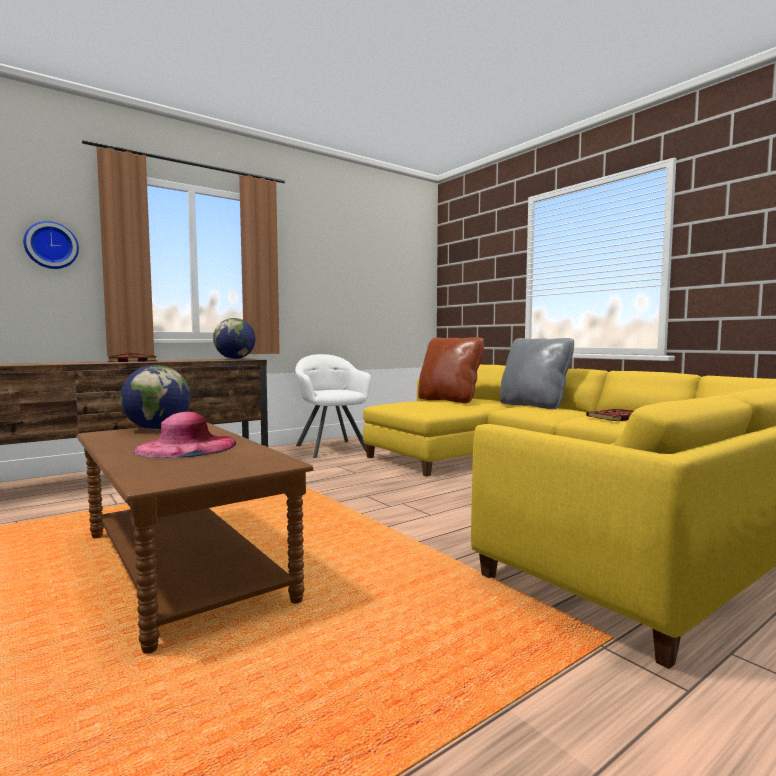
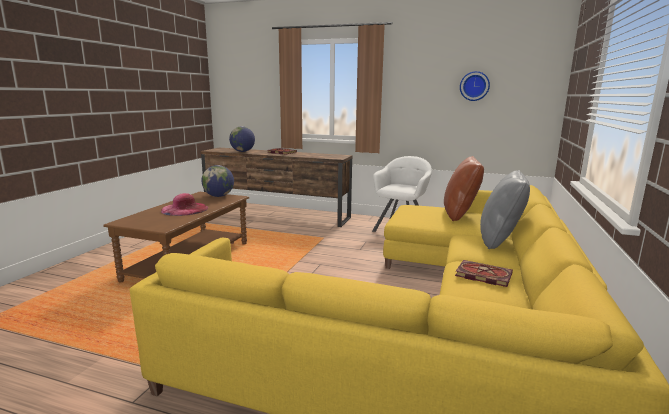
camera: 55 degrees right, 10 degrees up
(51, 245) = (263, 87): wall clock -> wall clock (474, 86)
(235, 359) = (336, 156): globe -> globe (242, 151)

